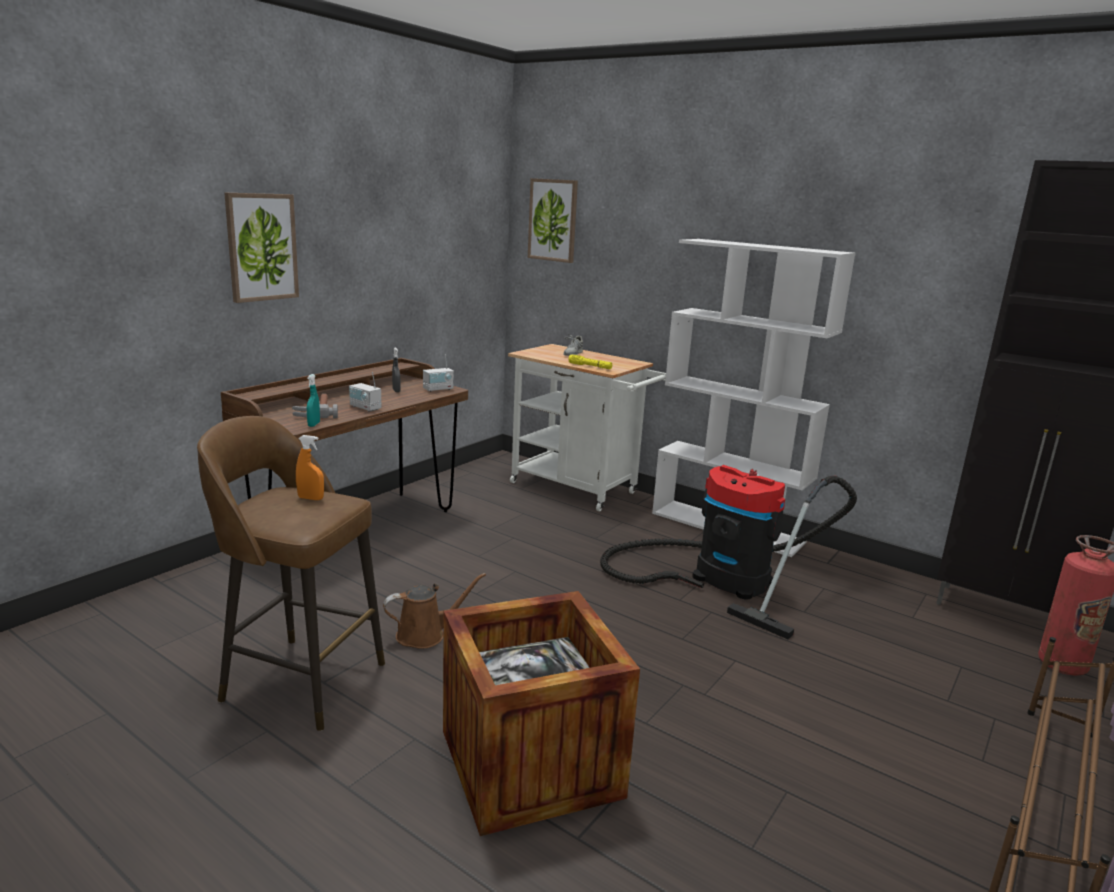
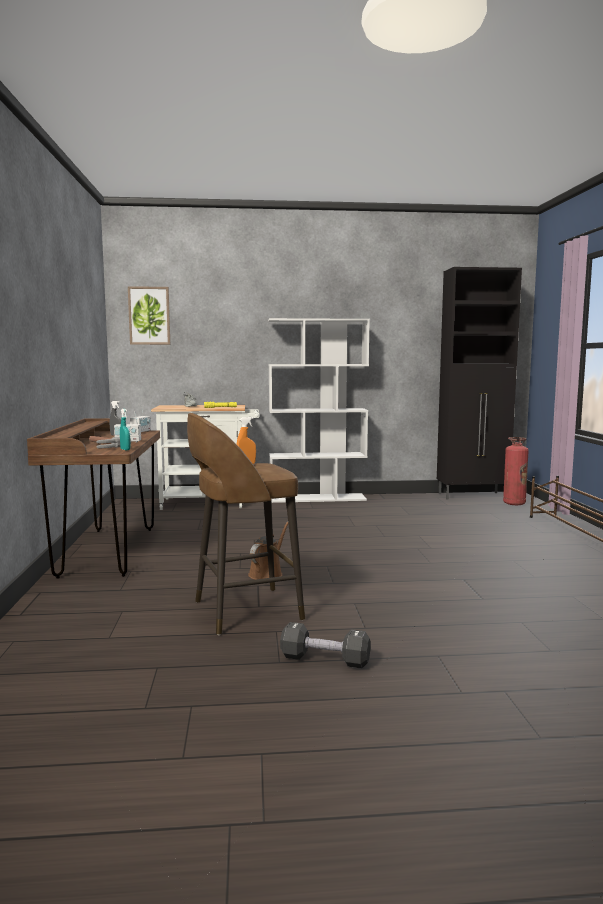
camera: 40 degrees left, 10 degrees down
(221, 807) = (325, 659): none -> black dumbbell
(261, 247) = (34, 317): picture -> none
(530, 763) = (418, 589): crate -> none
(722, 578) = (355, 514): vacuum cleaner -> none

